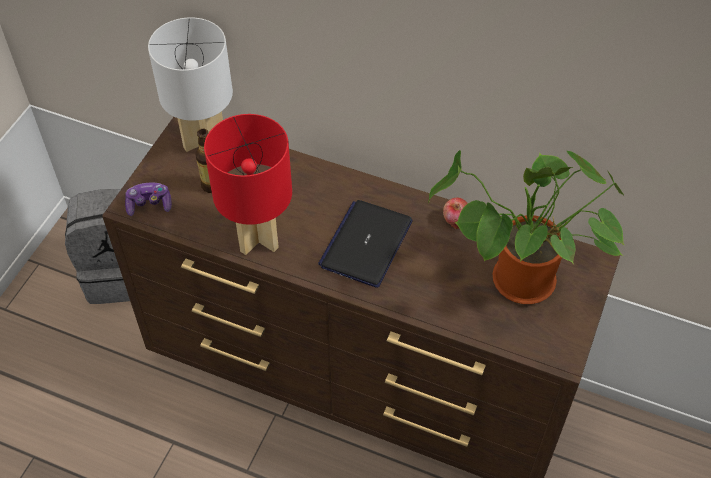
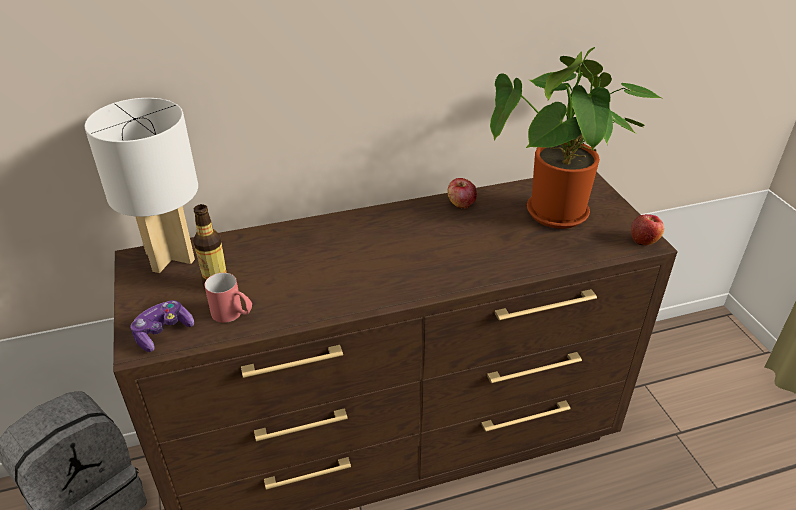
camera: 40 degrees left, 15 degrees down
(200, 218) = (233, 315): none -> red mug
(258, 237) = (310, 298): red table lamp -> none
(366, 244) = (412, 252): laptop -> none
(564, 354) = (644, 240): none -> apple

